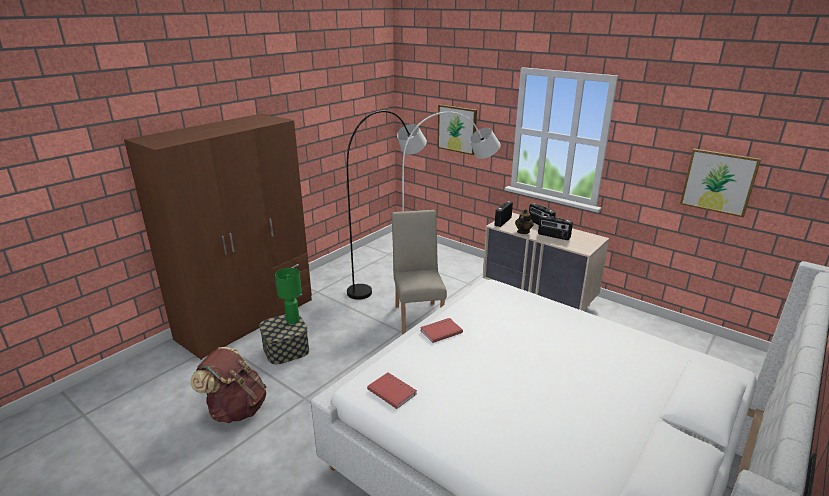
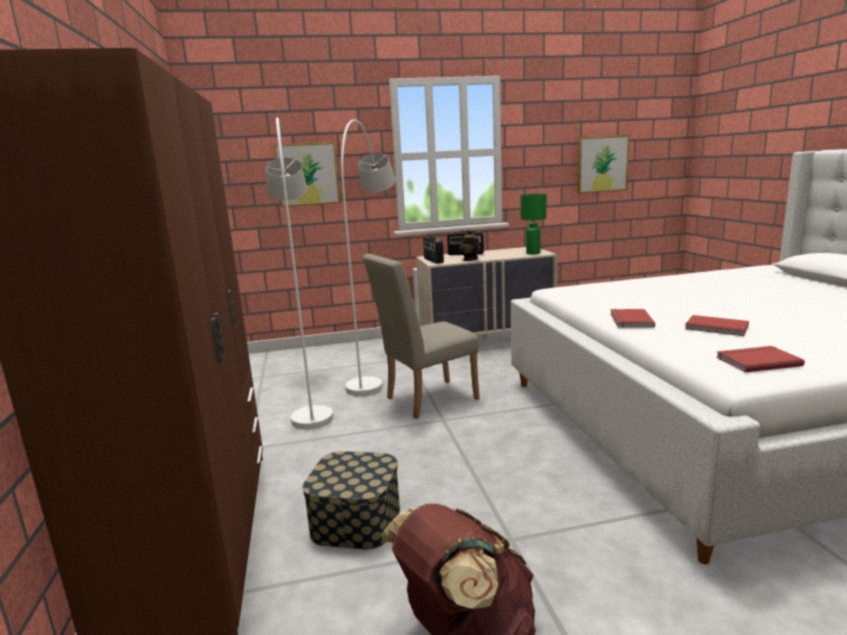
camera: 50 degrees left, 10 degrees down
(292, 320) = (348, 460): green table lamp -> green table lamp (533, 253)
(389, 275) = (309, 390): black floor lamp -> white floor lamp
(418, 315) = (425, 400): beige chair -> beige chair turned 60 degrees counterclockwise
(453, 366) = (716, 328): none -> red book
(553, 236) = (499, 255): radio -> none

